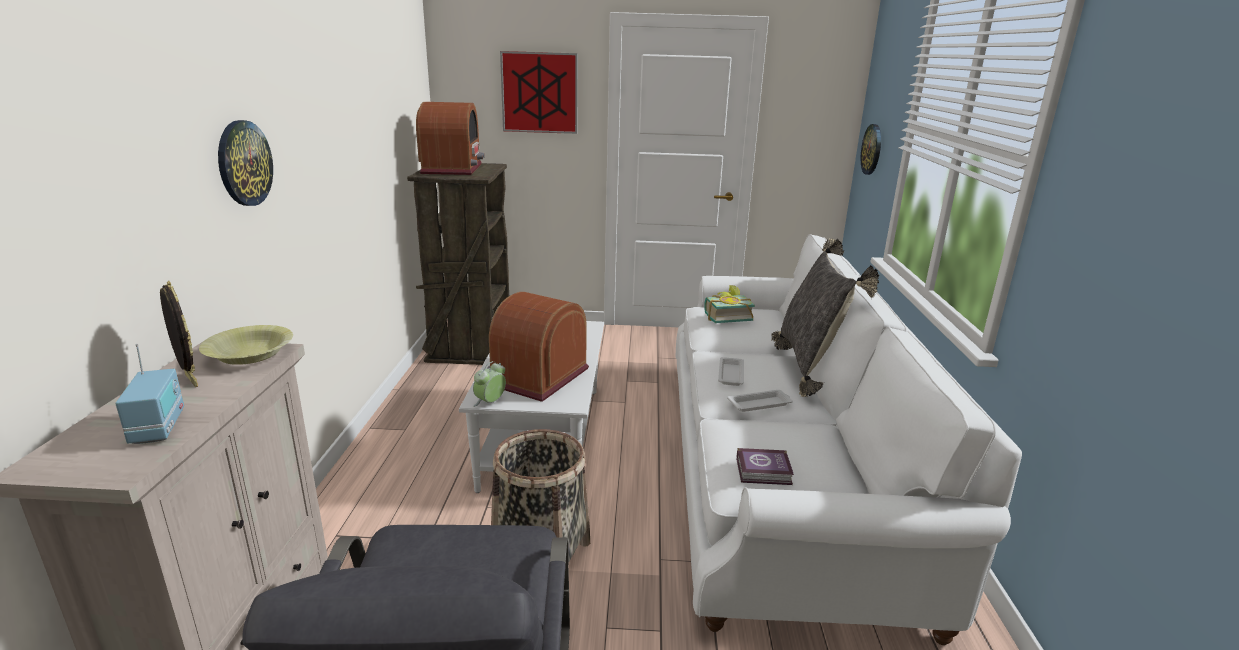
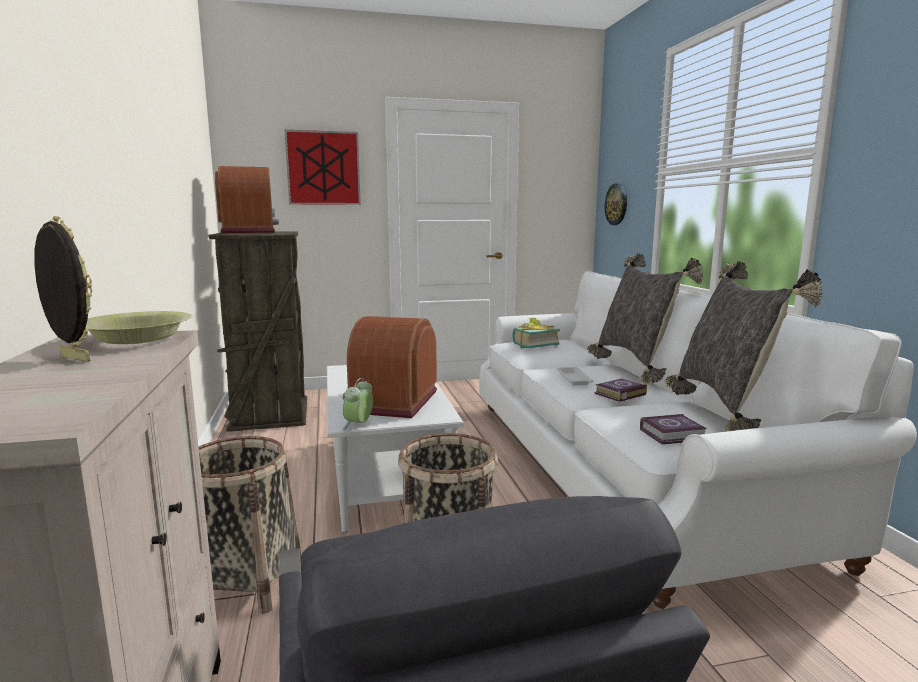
camera: 15 degrees left, 10 degrees down
(159, 427) = (68, 389): radio -> none
(244, 163) = (86, 153): wall clock -> none
(377, 525) = (245, 582): none -> basket
(760, 404) = (618, 394): white tray -> book
(847, 457) = (728, 417): none -> pillow

